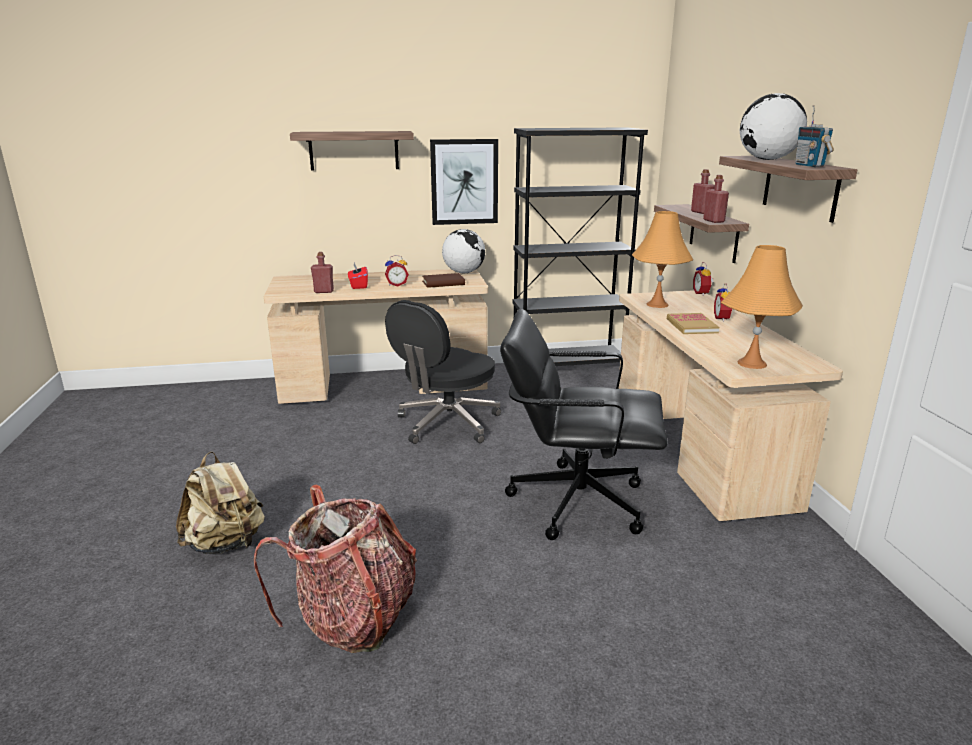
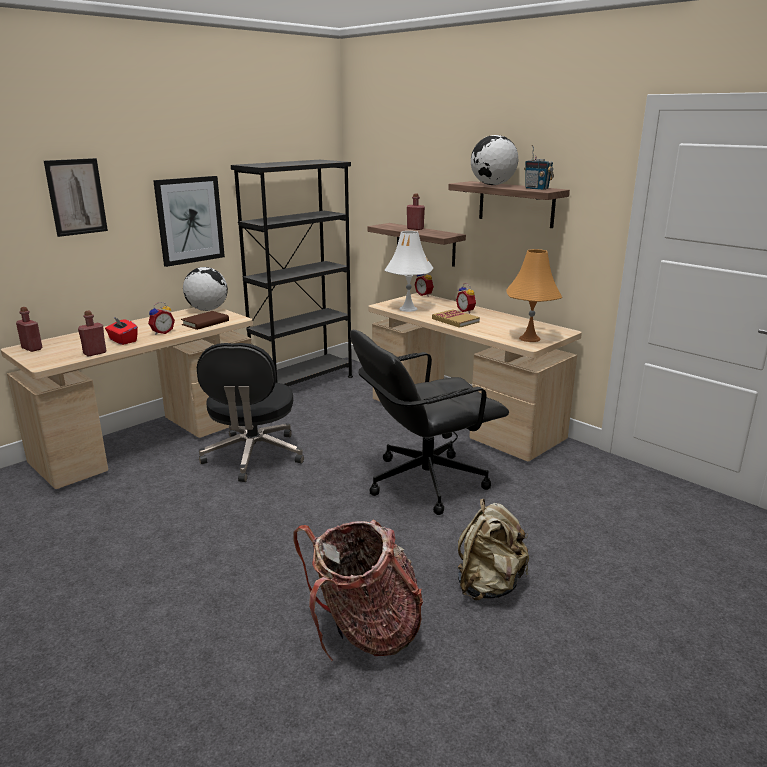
camera: 35 degrees left, 0 degrees up
(226, 544) = (172, 630): beige backpack -> beige backpack (489, 585)
(354, 150) = (76, 197): shelf -> picture
(657, 304) = (408, 309): orange table lamp -> white table lamp
(713, 221) = (440, 235): red bottle -> red bottle (32, 349)

